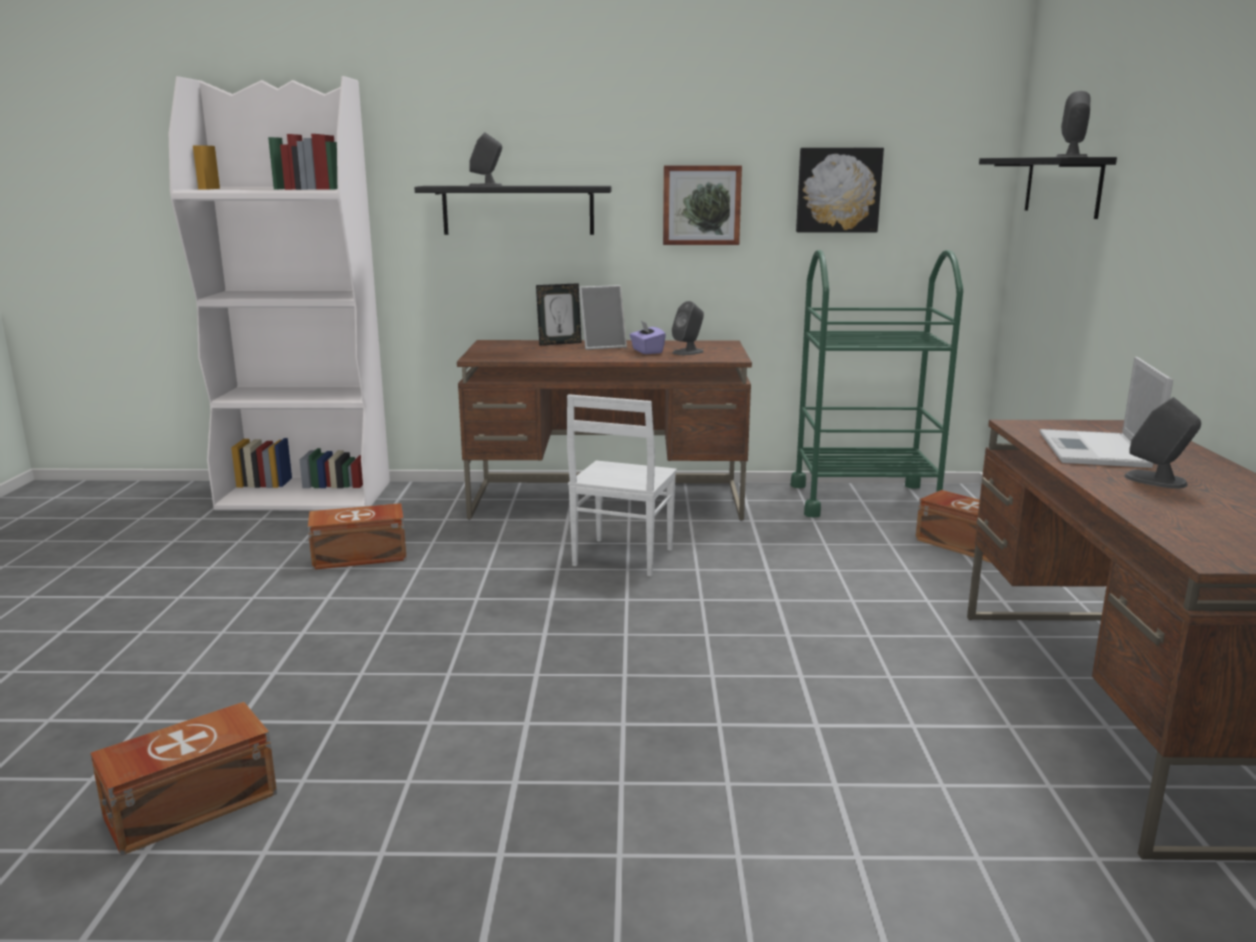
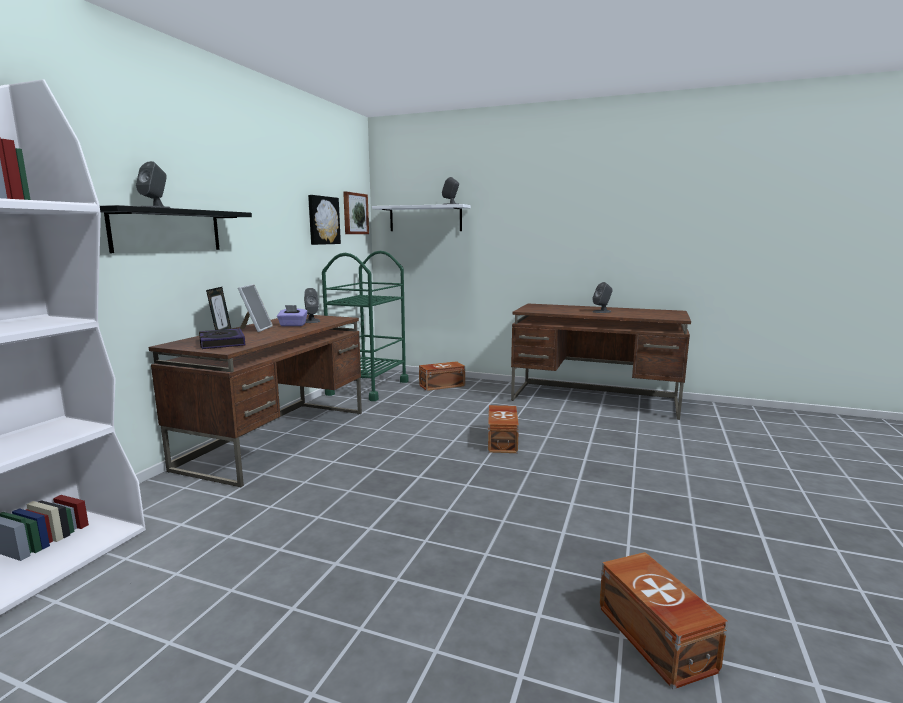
camera: 70 degrees left, 5 degrees down
(361, 556) = (261, 541): brown storage box -> brown storage box (503, 441)
(510, 351) = (222, 343): none -> book
(621, 557) = (378, 449): white chair -> none
(701, 205) = (271, 228): picture -> picture (355, 213)
(1062, 186) = (425, 218): black shelf -> white shelf
(1096, 451) = (565, 310): laptop -> none

